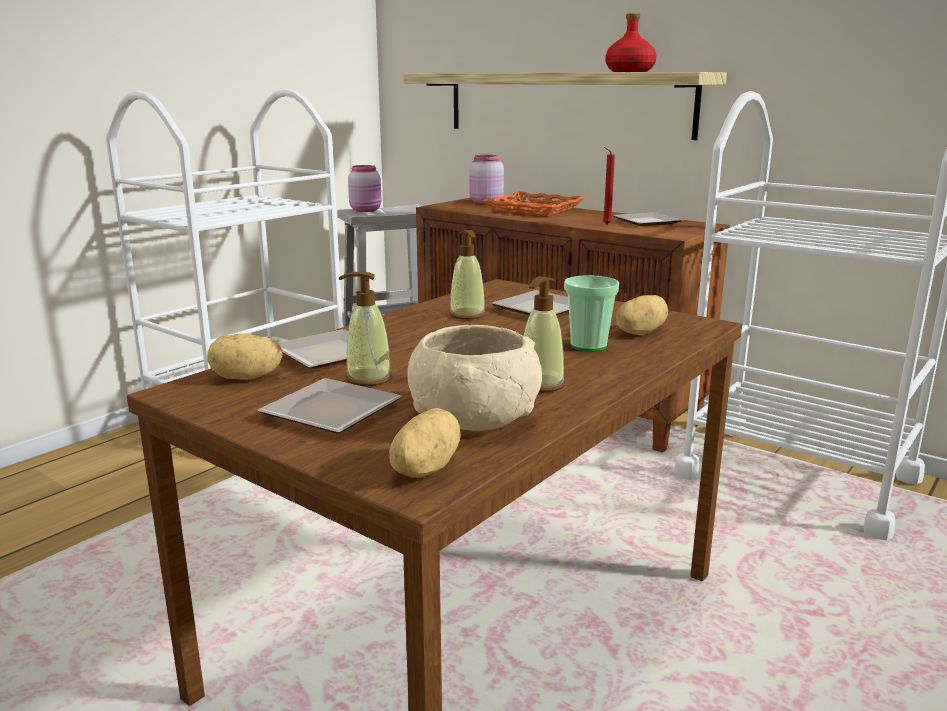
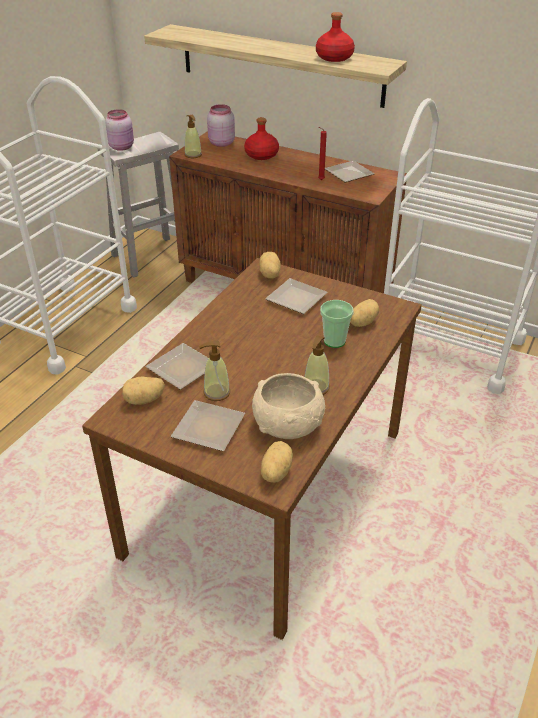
camera: 10 degrees left, 20 degrees up
(467, 315) = (252, 311): soap dispenser -> soap dispenser (193, 155)
(508, 290) = (269, 274): none -> potato
(534, 209) = (262, 155): orange tray -> red bottle

